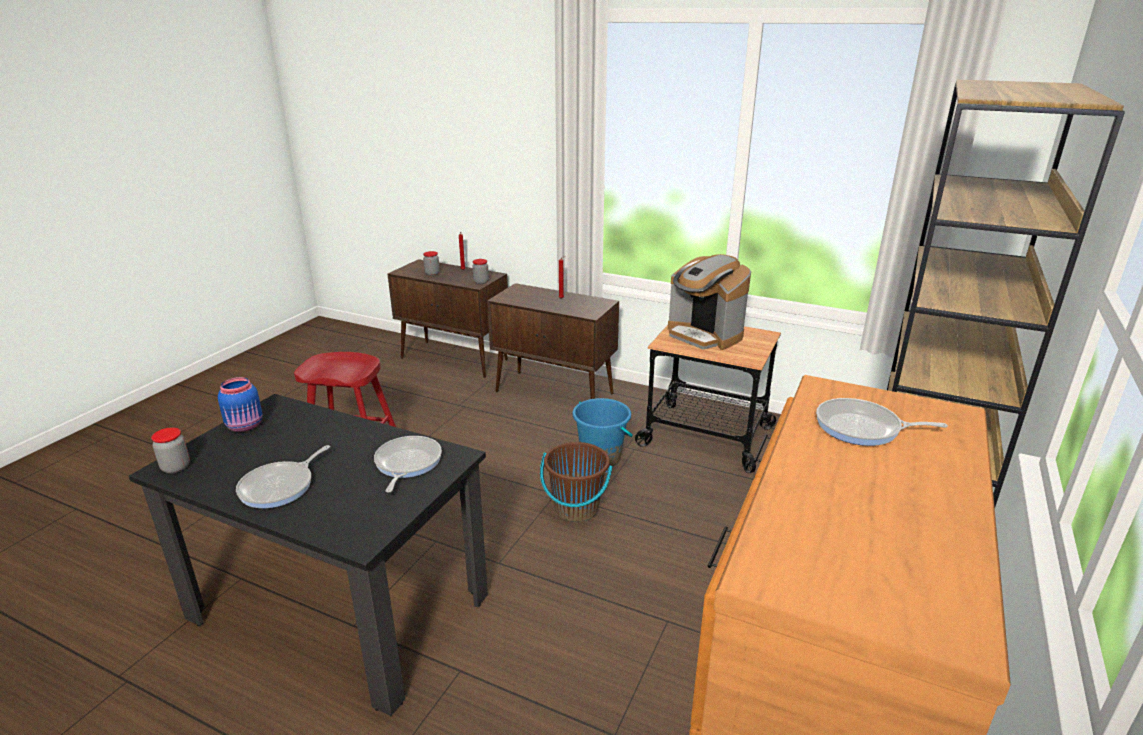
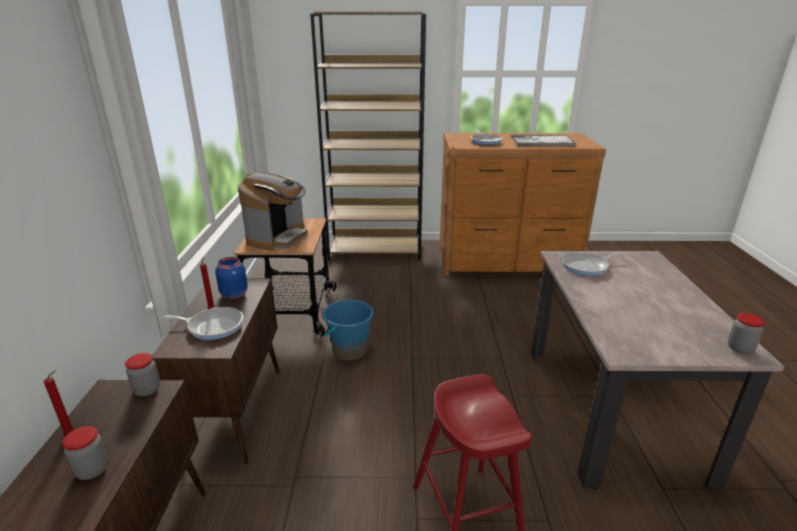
camera: 115 degrees left, 0 degrees up
(246, 426) = (661, 348): blue jar -> blue jar (234, 294)
(280, 487) = (670, 295): frying pan -> frying pan (213, 326)
(339, 608) = (610, 410): black dining table -> beige dining table
(576, 509) = (422, 344): brown bucket -> none
(842, 507) = (541, 142): none -> tray

